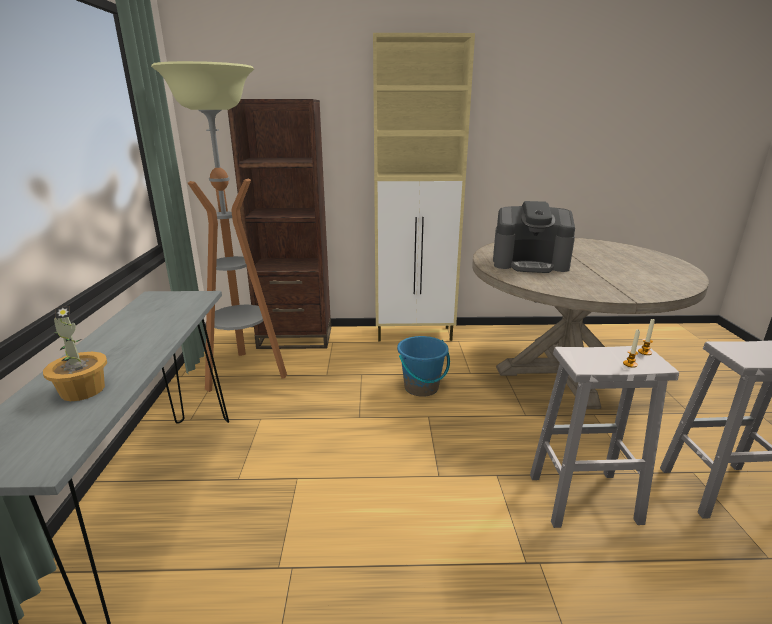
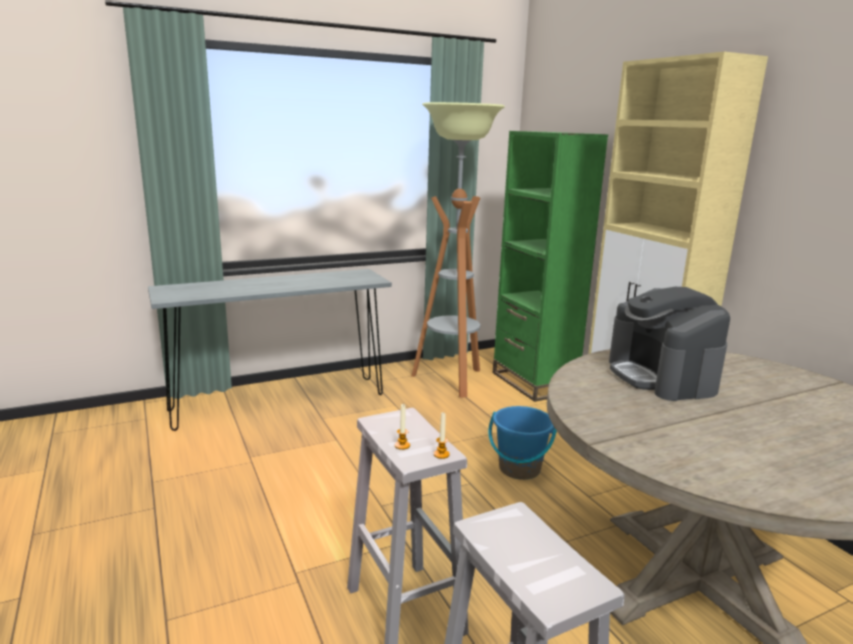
camera: 65 degrees right, 5 degrees down
(83, 390) = (231, 288): potted plant -> none
(295, 338) = (533, 382): brown bookcase -> green bookcase

